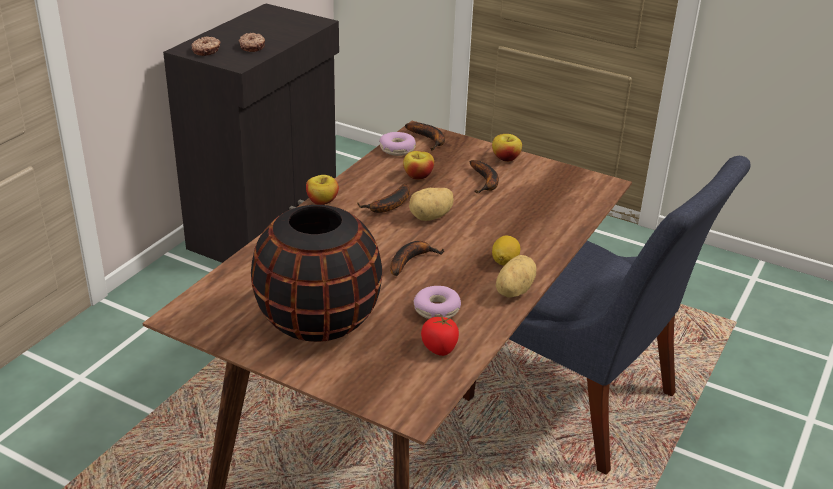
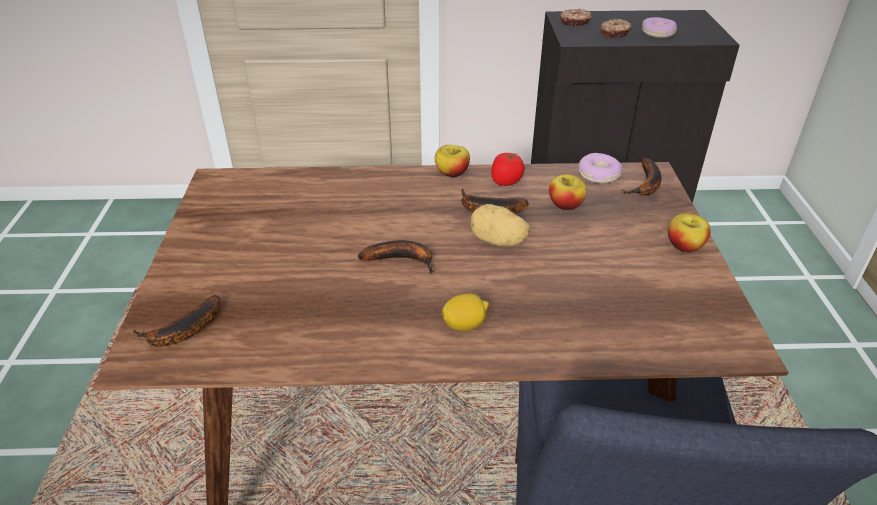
camera: 60 degrees right, 5 degrees up
(318, 321) = (254, 246): black vase -> none
(437, 310) = (328, 309): donut -> donut (658, 34)
(439, 348) = (259, 337): tomato -> tomato (506, 181)
(485, 182) = (613, 251): banana -> banana (182, 332)
(512, 290) = (411, 352): potato -> none

